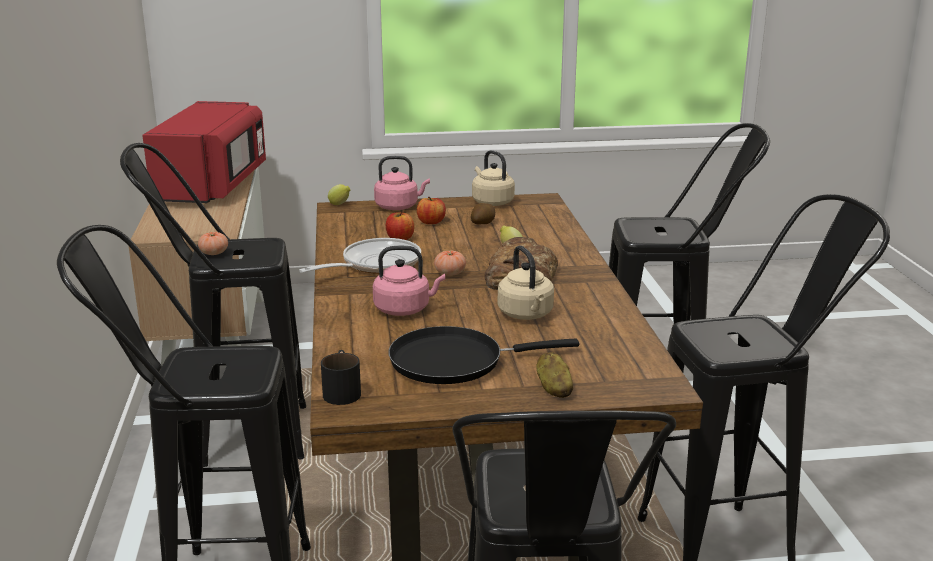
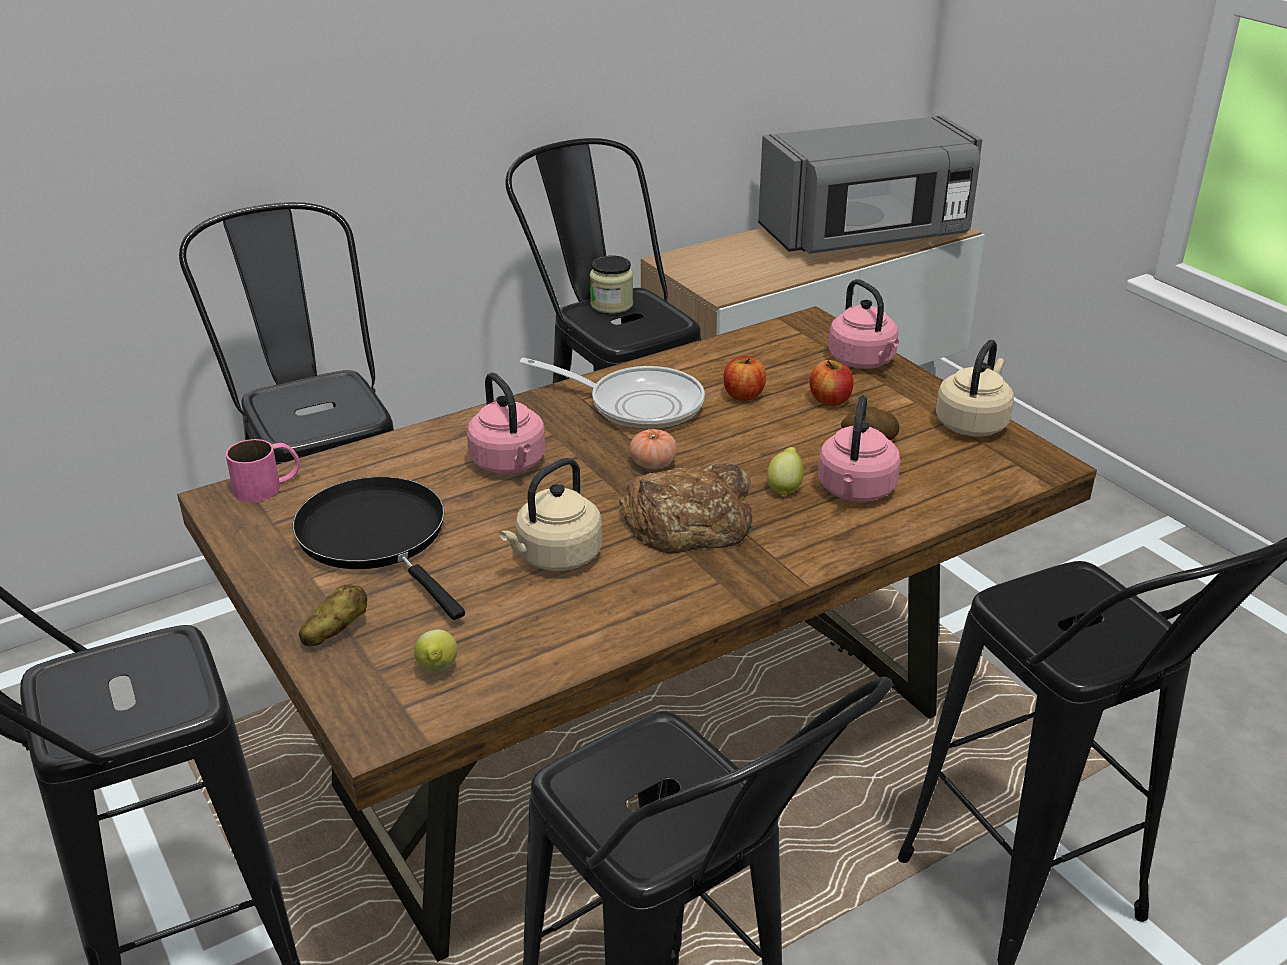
camera: 65 degrees right, 10 degrees up
(213, 186) = (867, 236): red microwave -> grey microwave
(214, 253) = (611, 305): tomato -> jar
(340, 204) = (823, 322): lemon -> lemon (437, 670)
(342, 390) = (268, 486): black mug -> pink mug
(529, 237) = (855, 491): none -> pink kettle

